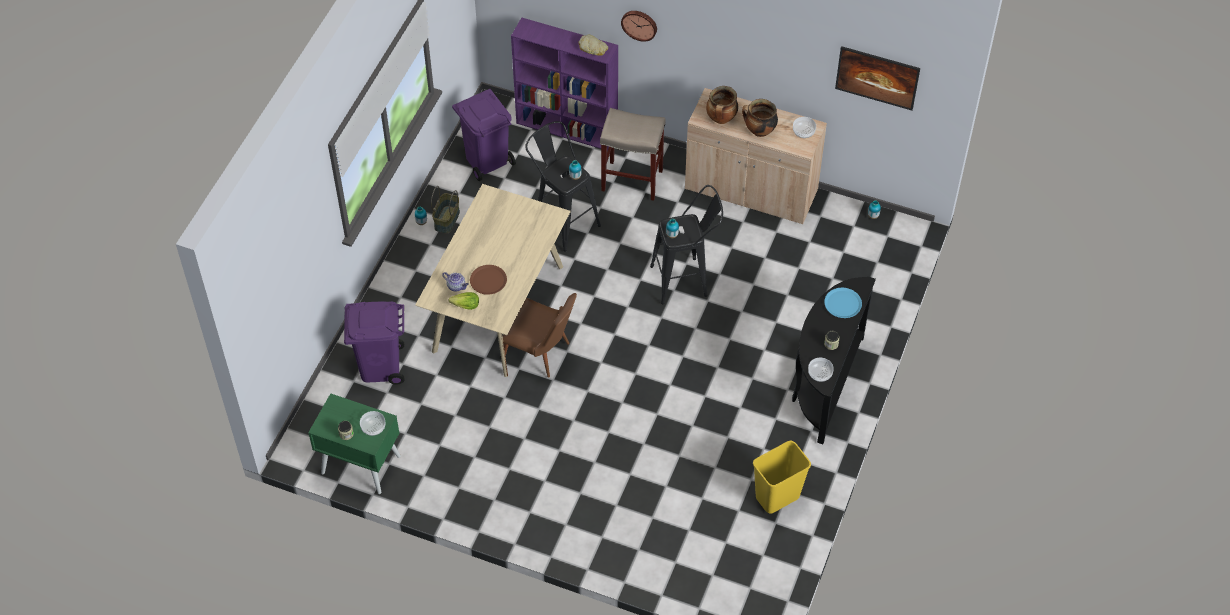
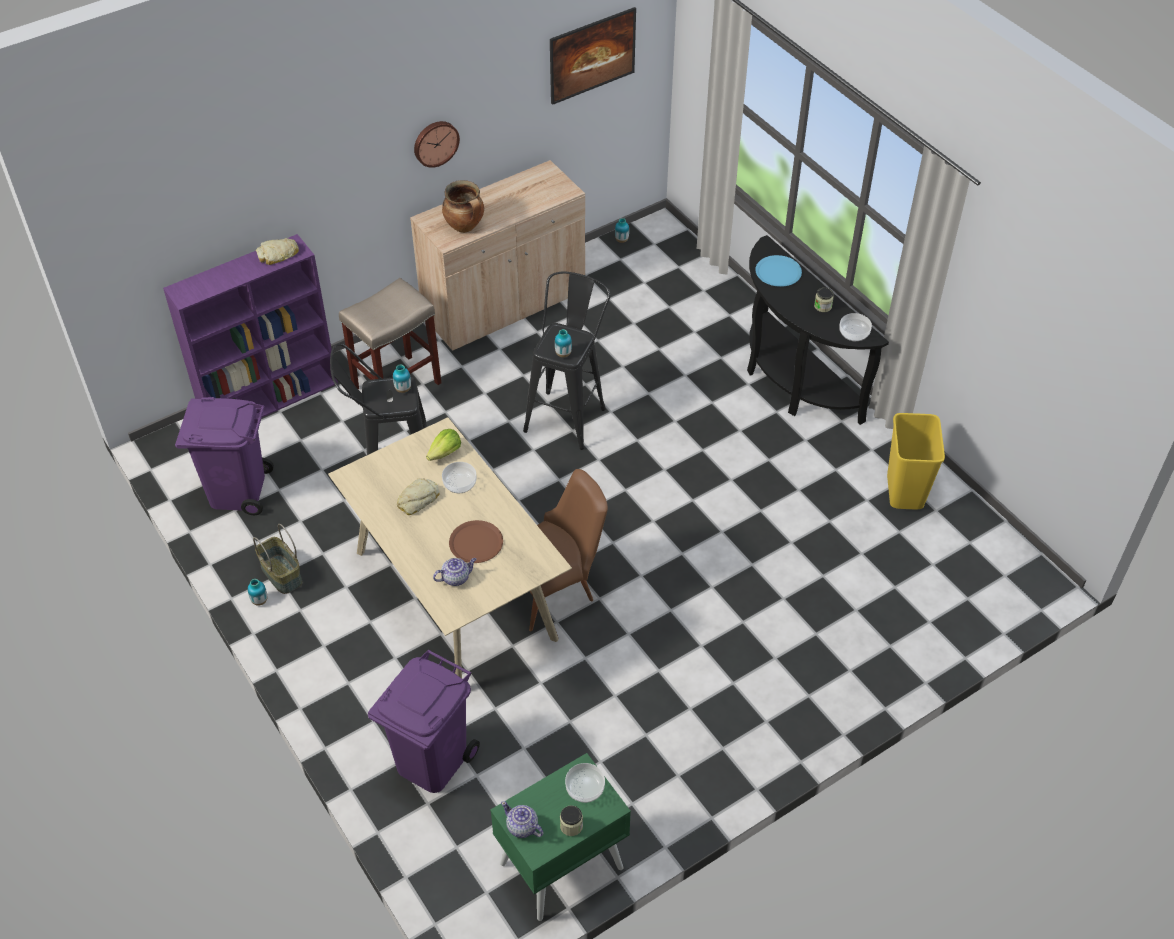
camera: 55 degrees left, 5 degrees down
(330, 413) = (522, 827): none -> teapot
(465, 306) = (494, 584): lettuce -> lettuce (445, 453)
(497, 235) = (417, 499): none -> bread
(639, 24) = (314, 185): wall clock -> wall clock (435, 143)
(759, 131) = (511, 209): cooking pot -> none
(804, 131) = (545, 180): bowl -> bowl (460, 483)

